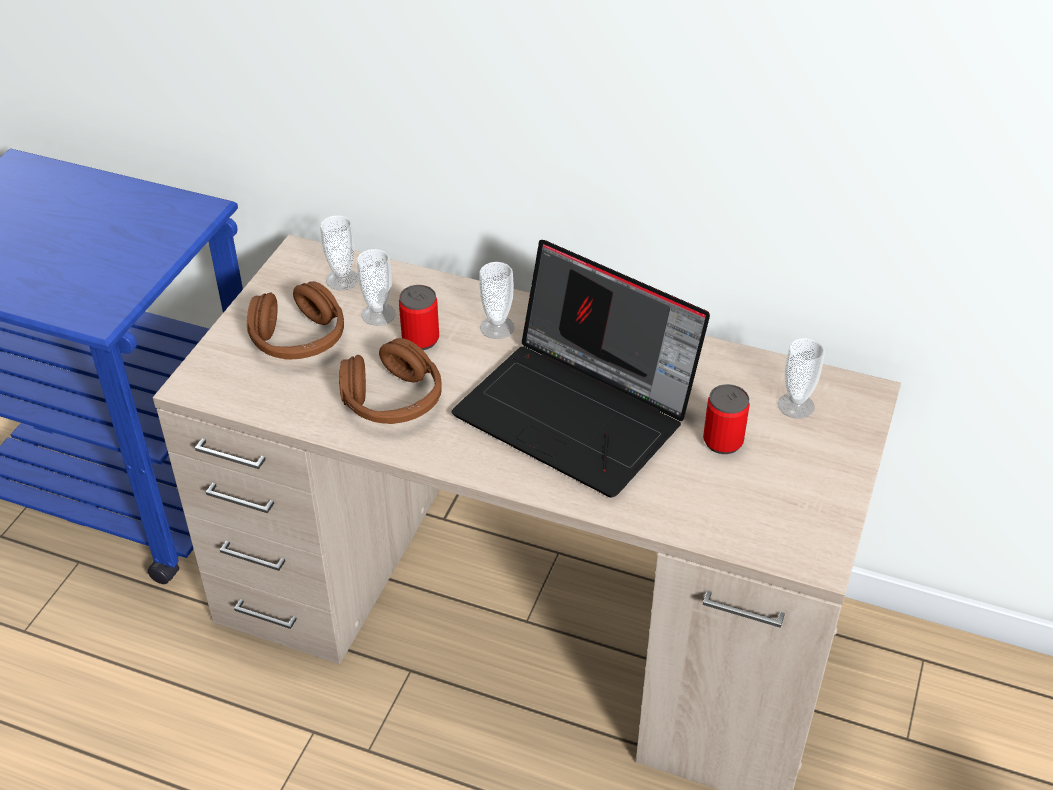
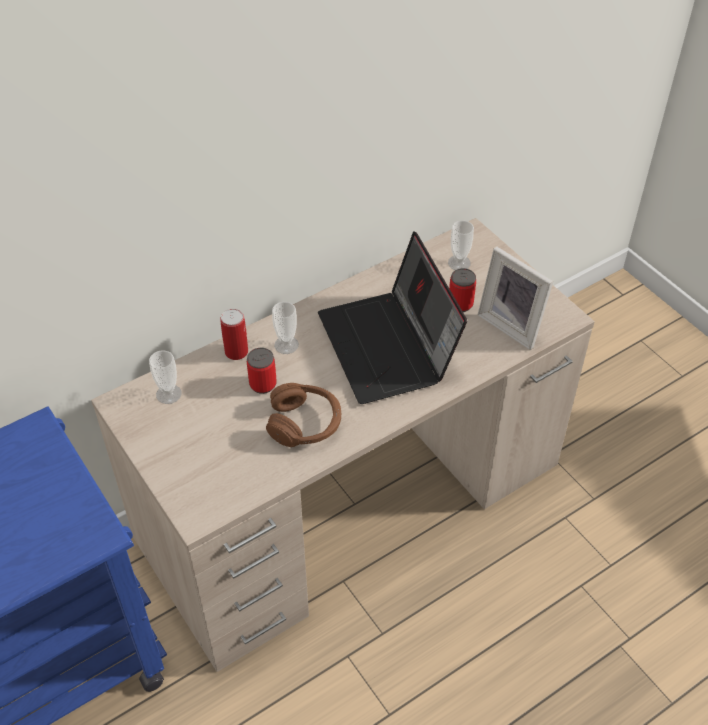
camera: 55 degrees left, 5 degrees up
(298, 339) = (205, 443): brown headphones -> none
(378, 314) = (220, 392): cup -> none
(449, 296) = (236, 352): none -> can
(579, 412) = (389, 347): laptop -> laptop turned 90 degrees clockwise
(741, 509) = (513, 324): none -> picture frame

